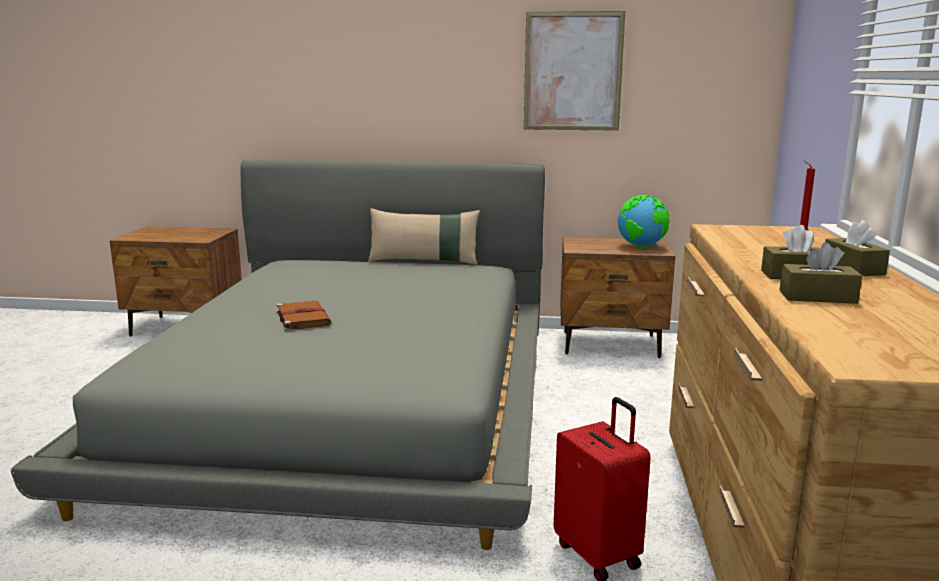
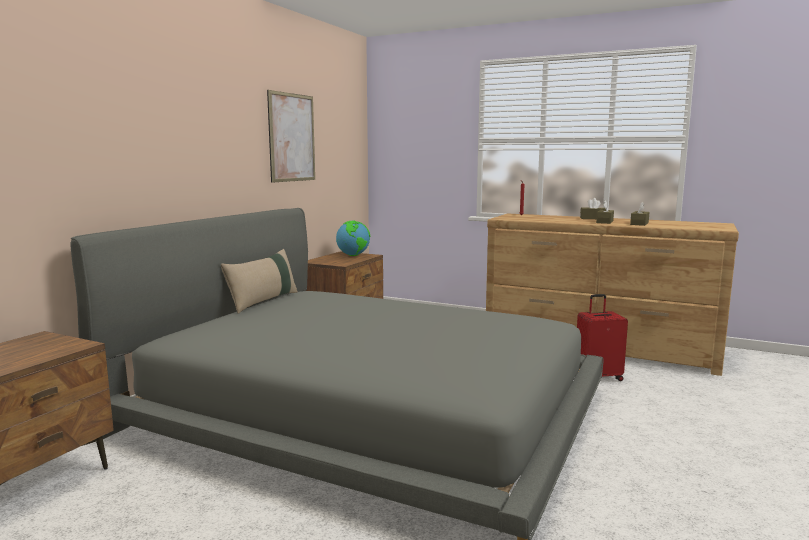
camera: 70 degrees left, 5 degrees down
(302, 318) = (398, 337): brown book -> none

